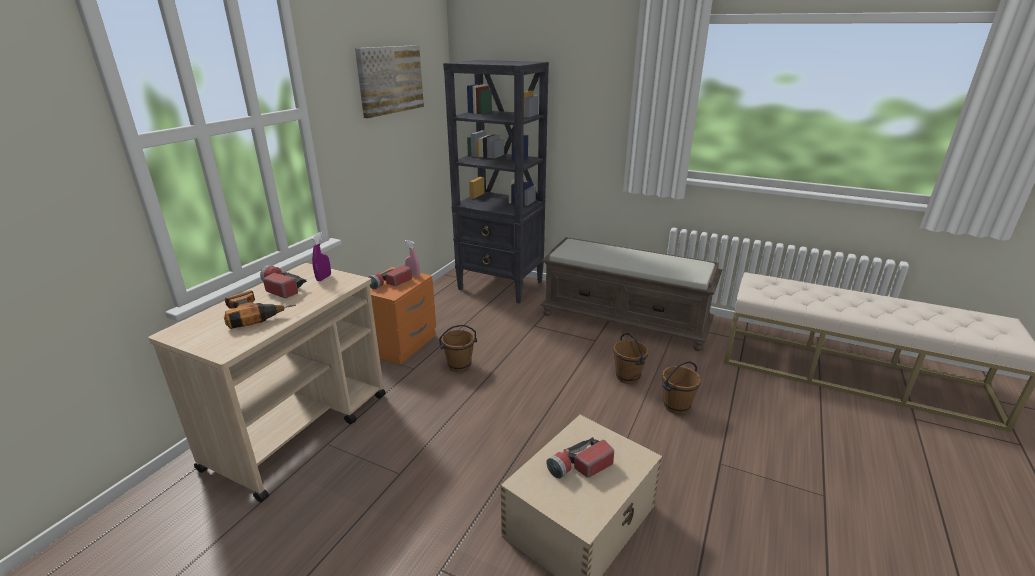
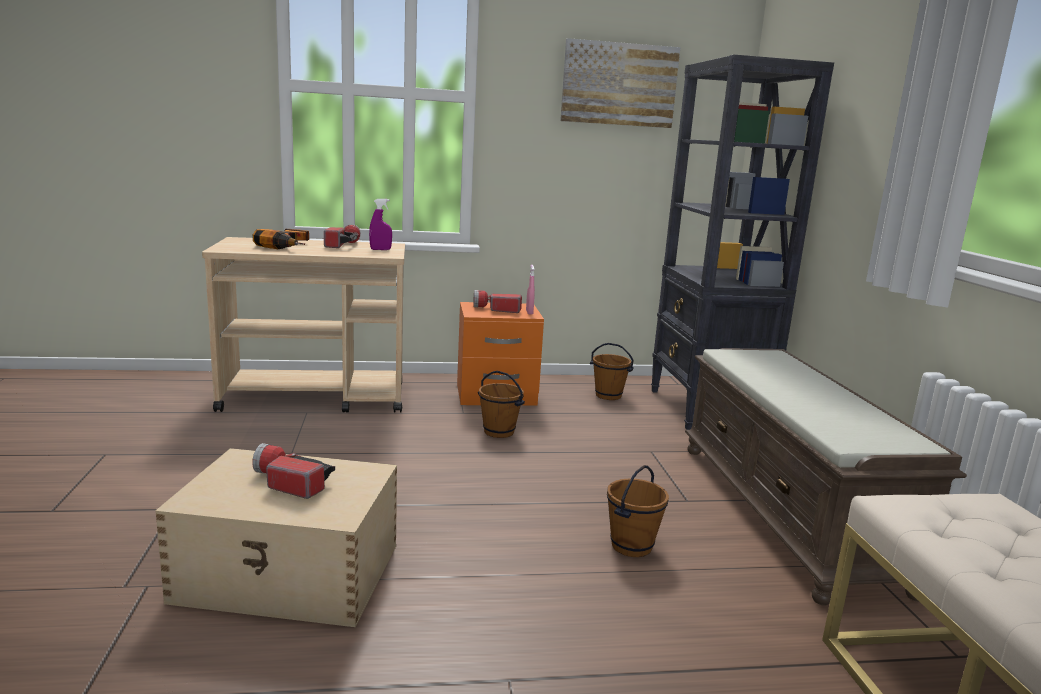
camera: 55 degrees right, 10 degrees down
(676, 406) = (613, 606): brown bucket -> brown bucket (608, 395)

